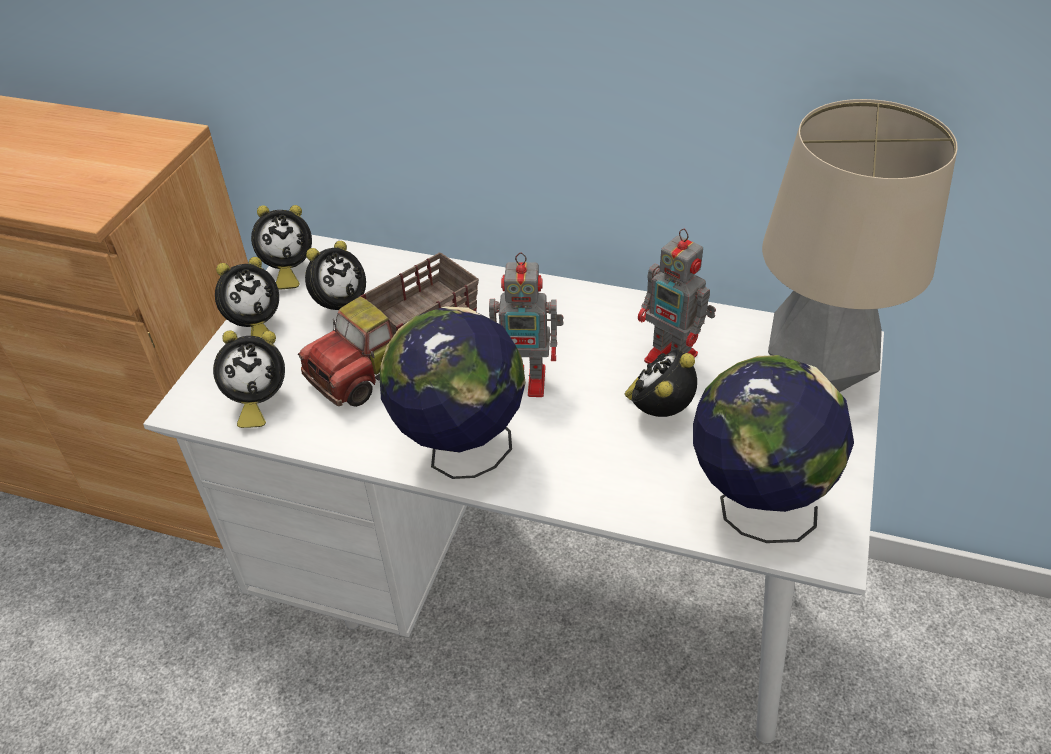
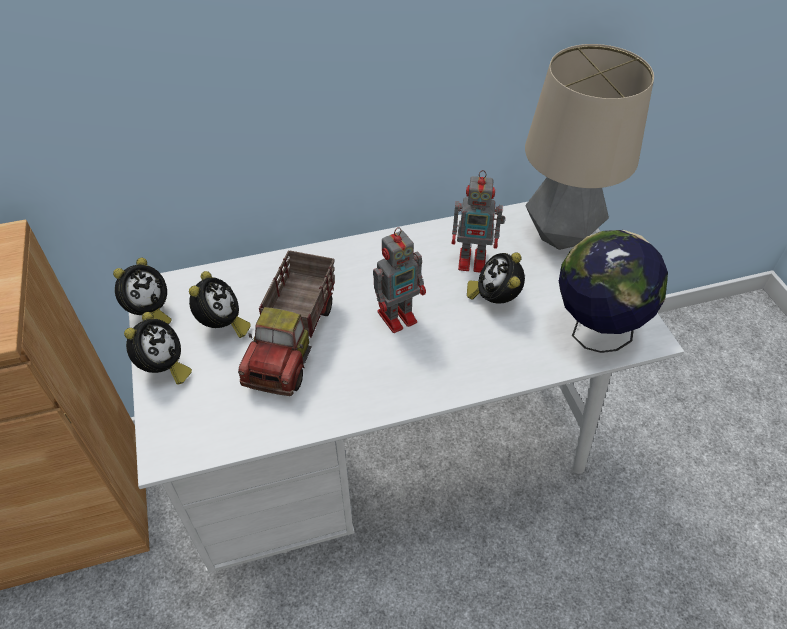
camera: 35 degrees left, 5 degrees up
(257, 403) = (219, 424): alarm clock -> none
(460, 453) = (398, 386): globe -> none

